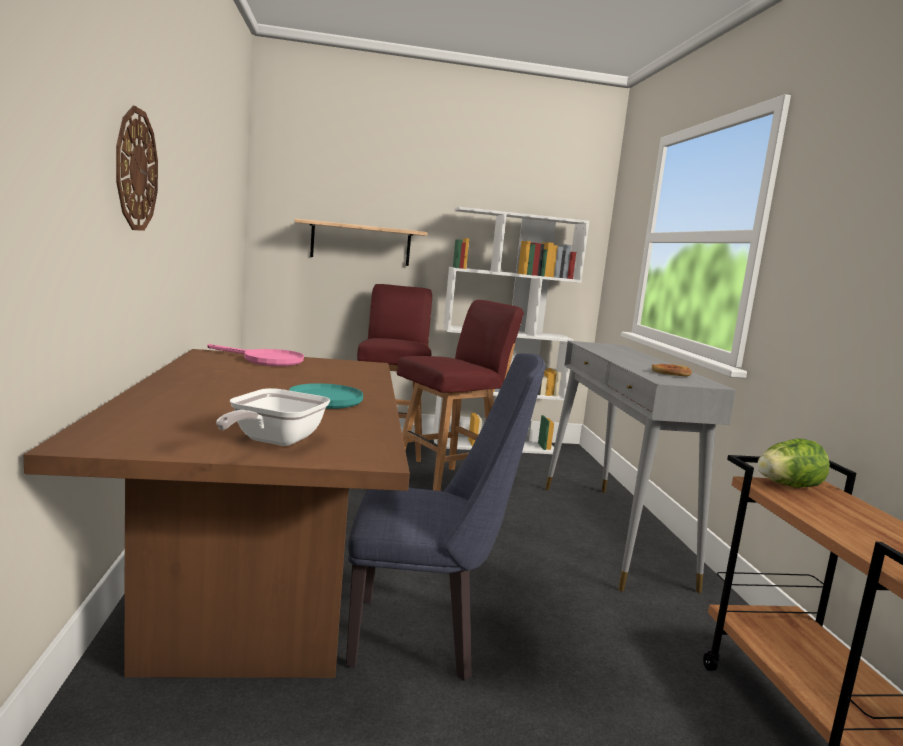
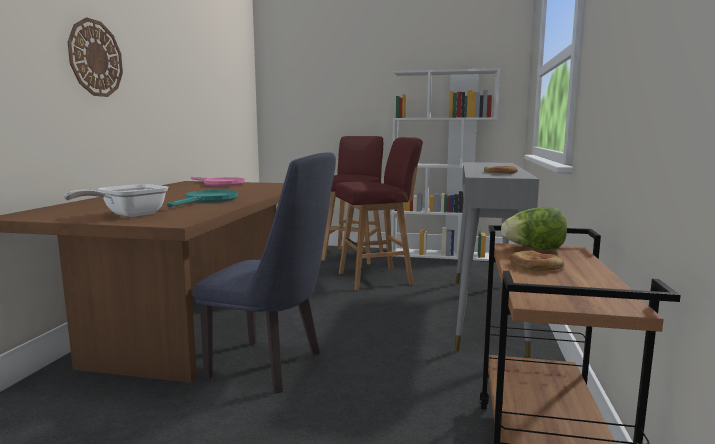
camera: 20 degrees right, 0 degrees up
(361, 243) = (332, 108): shelf -> none
(830, 516) = (535, 265): none -> bread

